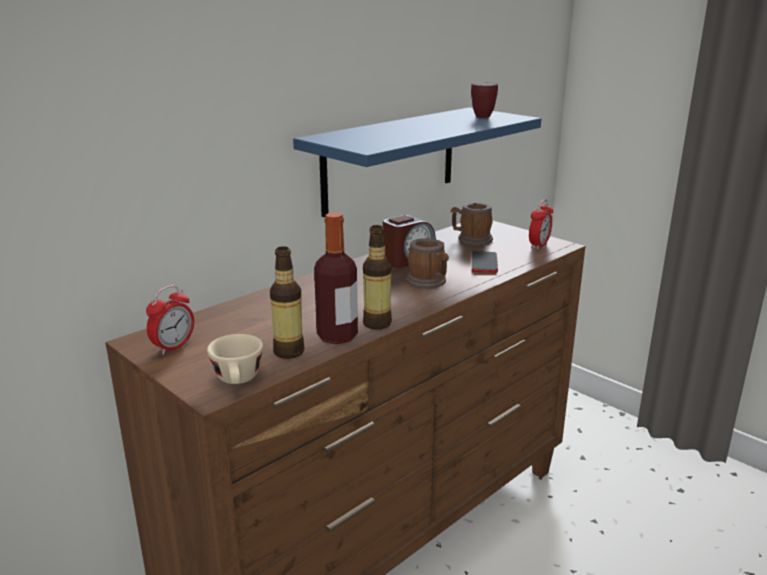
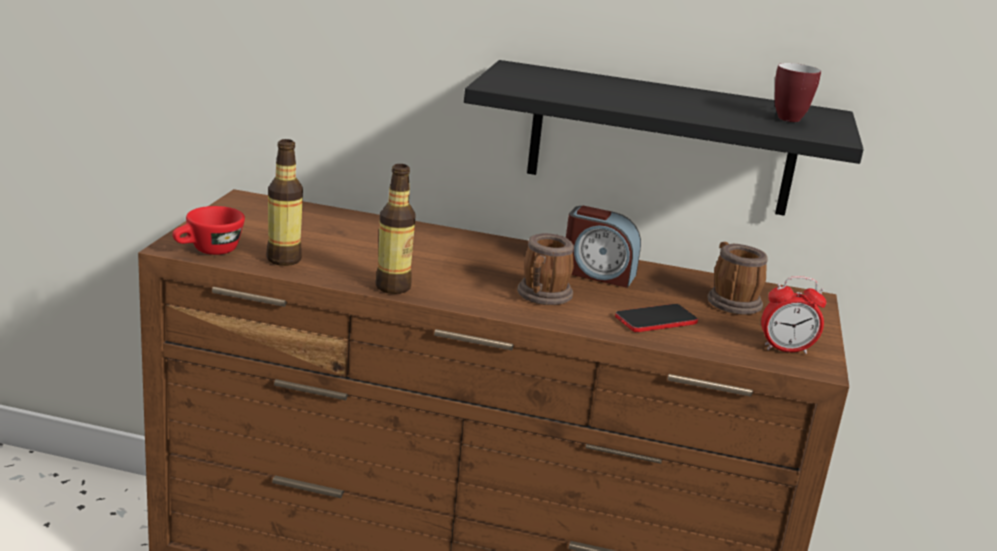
camera: 55 degrees right, 0 degrees up
(173, 347) = (247, 213): alarm clock -> none
(238, 380) = (208, 251): beige cup -> red cup
(337, 336) = (341, 274): bottle -> none
(390, 160) = (662, 139): blue shelf -> black shelf

